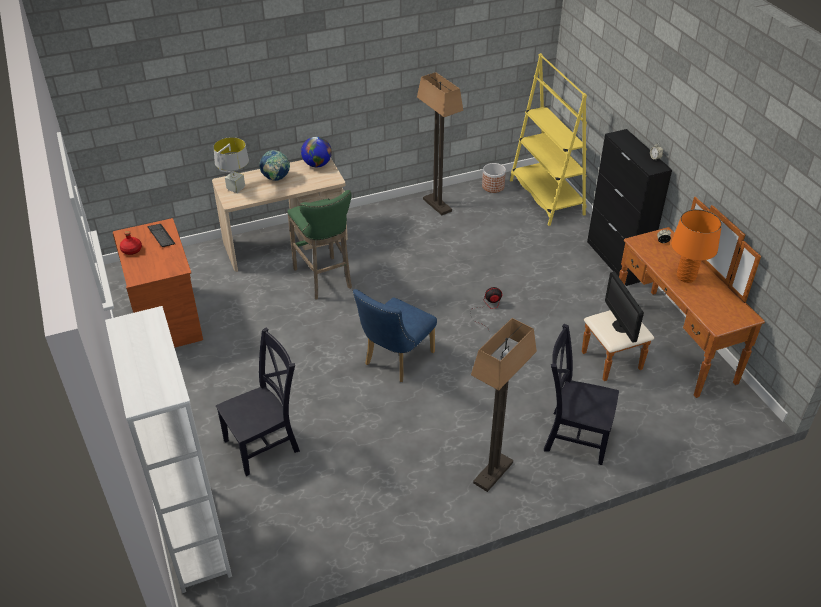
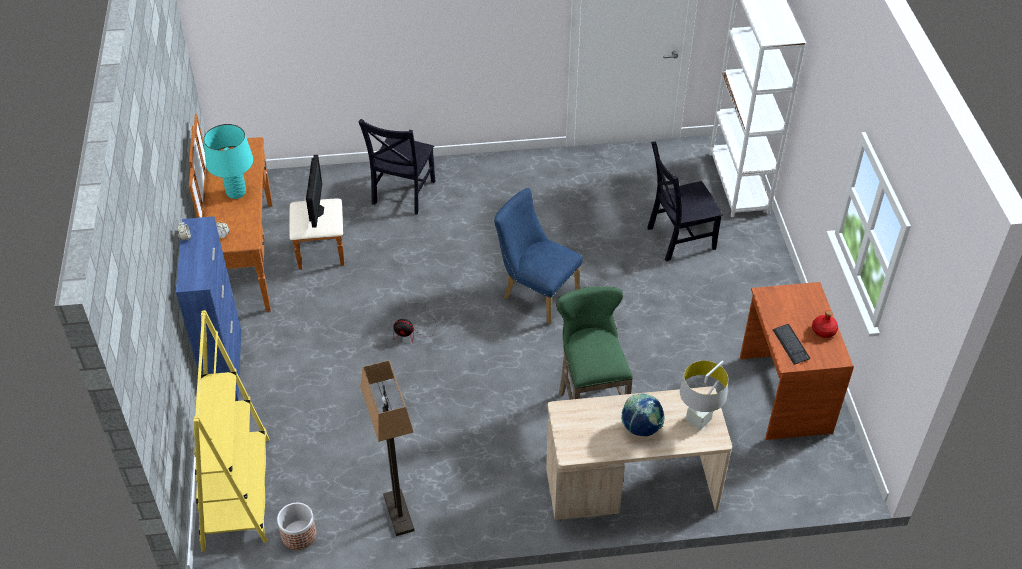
camera: 165 degrees left, 5 degrees up
(317, 164) = (579, 445): globe -> none
(395, 360) = (536, 293): blue chair -> blue chair turned 105 degrees counterclockwise
(493, 473) = (486, 181): floor lamp -> none
(574, 436) = (402, 194): black chair -> black chair turned 75 degrees clockwise
(616, 261) = (225, 365): black cabinet -> blue cabinet
(686, 277) = (236, 192): orange table lamp -> turquoise table lamp

